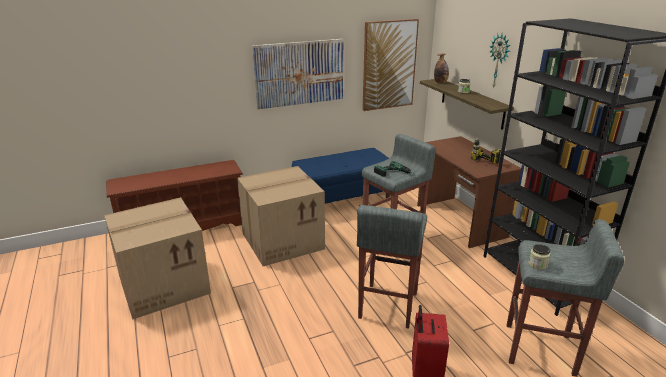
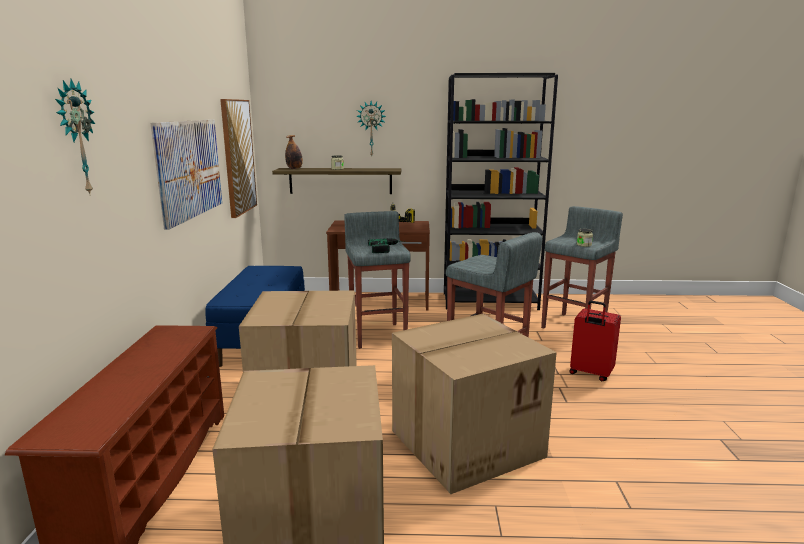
camera: 65 degrees left, 10 degrees down
(174, 56) = (75, 138): none -> wall clock
(262, 321) = (467, 442): none -> cardboard box

